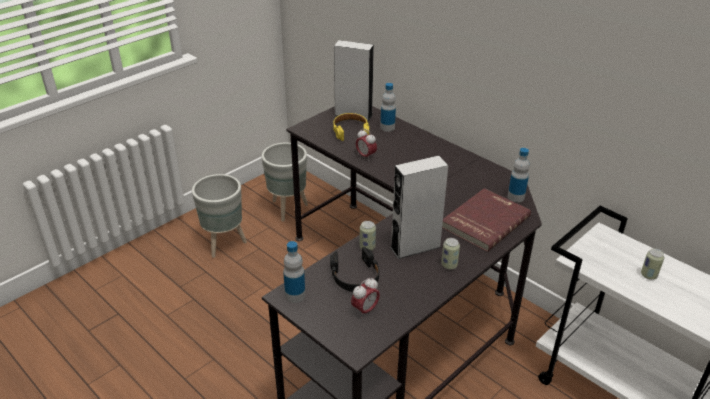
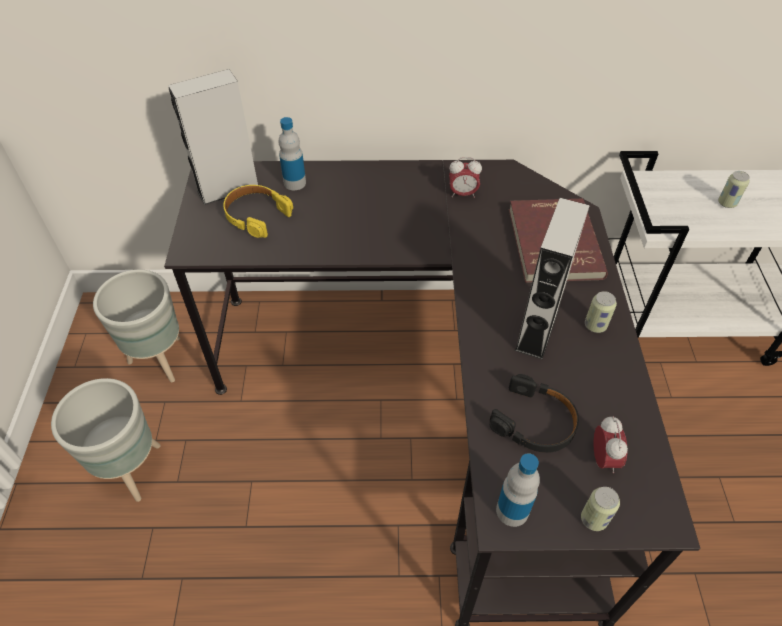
camera: 45 degrees left, 15 degrees up
(365, 156) = (323, 241): alarm clock -> alarm clock (462, 194)
(367, 247) = (493, 370): can -> can (594, 519)
(516, 197) = (539, 190): bottle -> none

